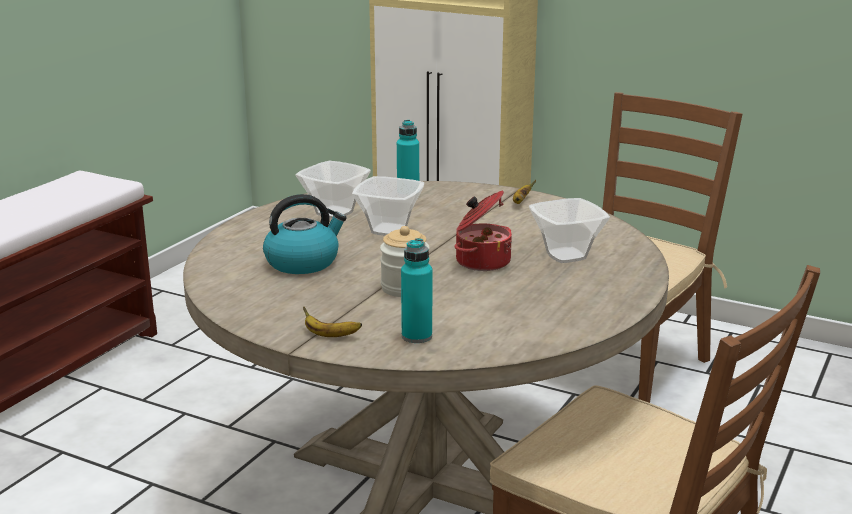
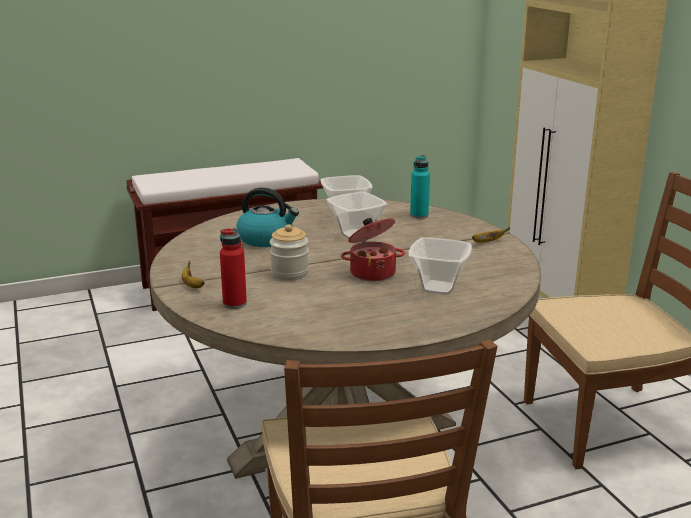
camera: 40 degrees right, 0 degrees up
(416, 336) = (234, 304): turquoise bottle -> red bottle

